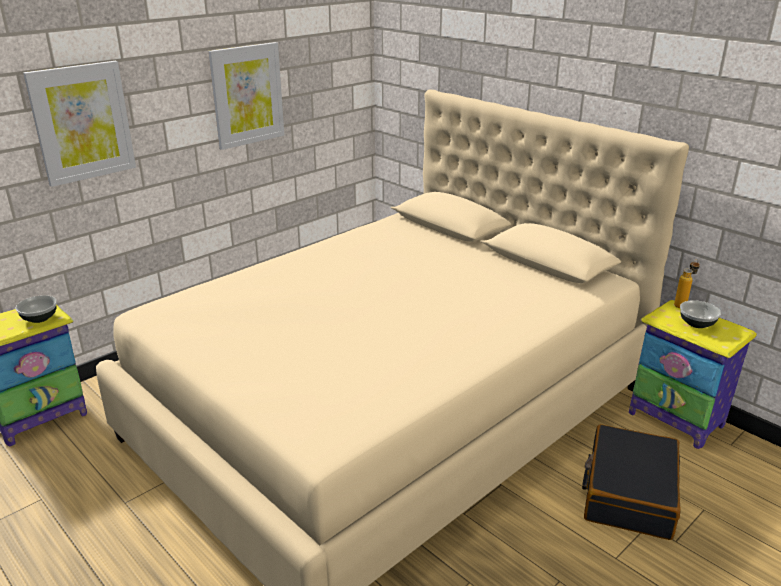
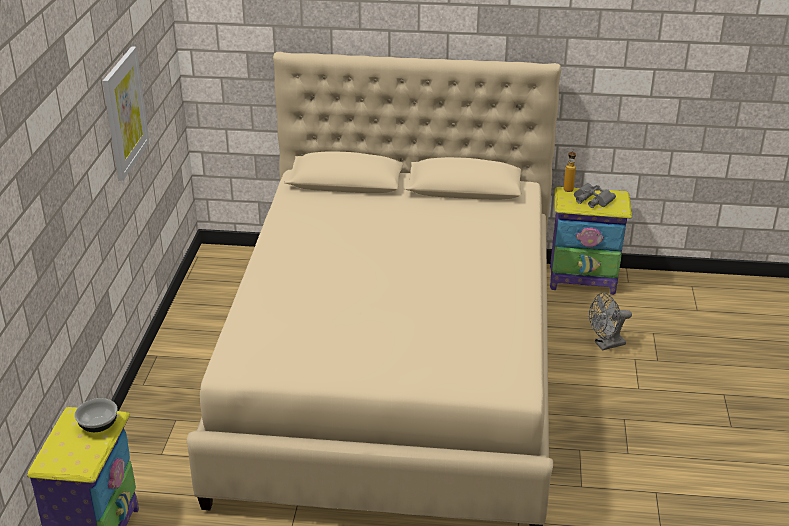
camera: 40 degrees left, 5 degrees up
(82, 122) = (53, 204): picture -> none
(629, 493) = (605, 345): black suitcase -> grey fan
(696, 323) = (592, 200): bowl -> grey binoculars

